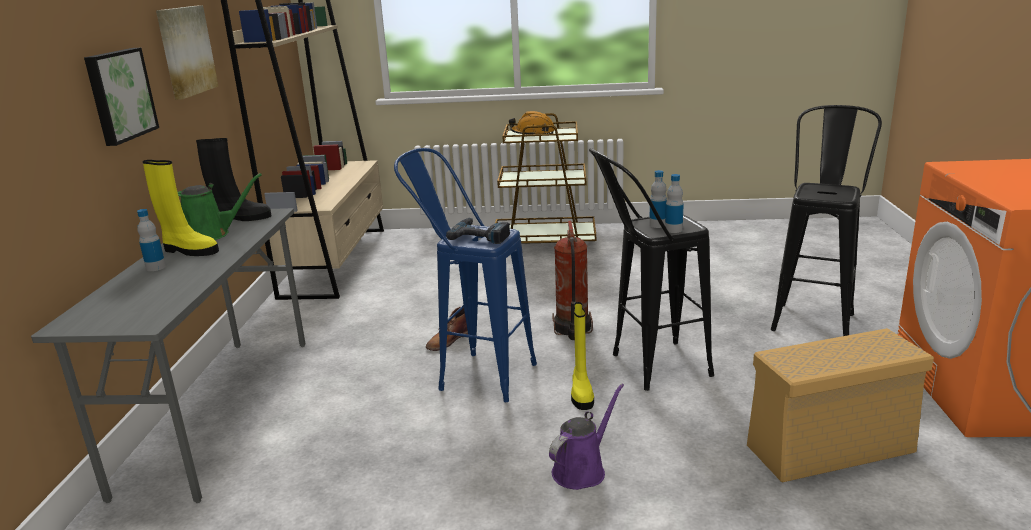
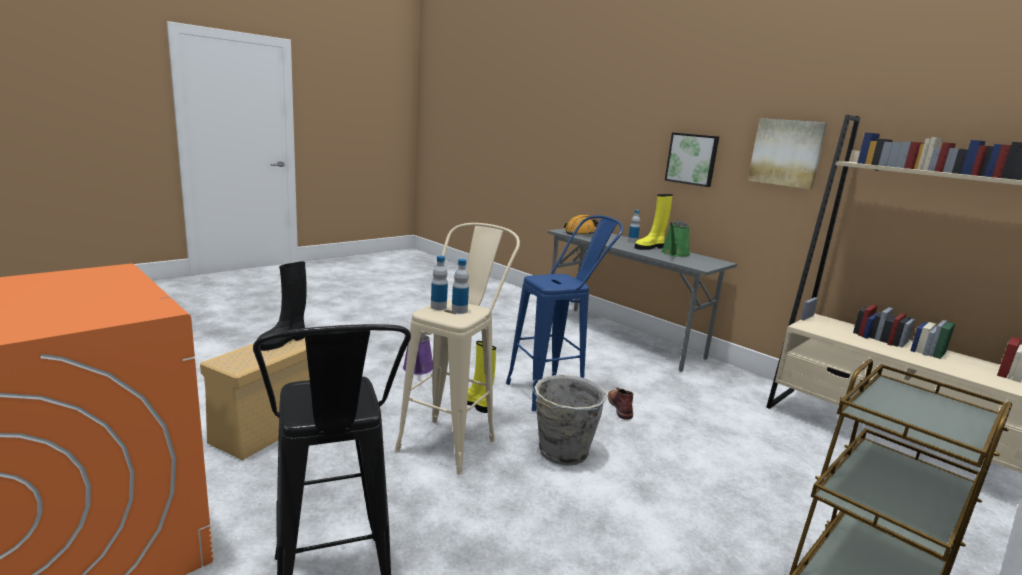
camera: 130 degrees right, 5 degrees down
(241, 218) = (700, 262): black boot -> black boot (283, 341)
(481, 235) = (555, 281): power drill -> none
(533, 133) = (936, 411): orange hard hat -> orange hard hat (581, 233)
(571, 329) = (561, 452): fire extinguisher -> grey bucket
(647, 368) = (454, 439): black stool -> beige stool

